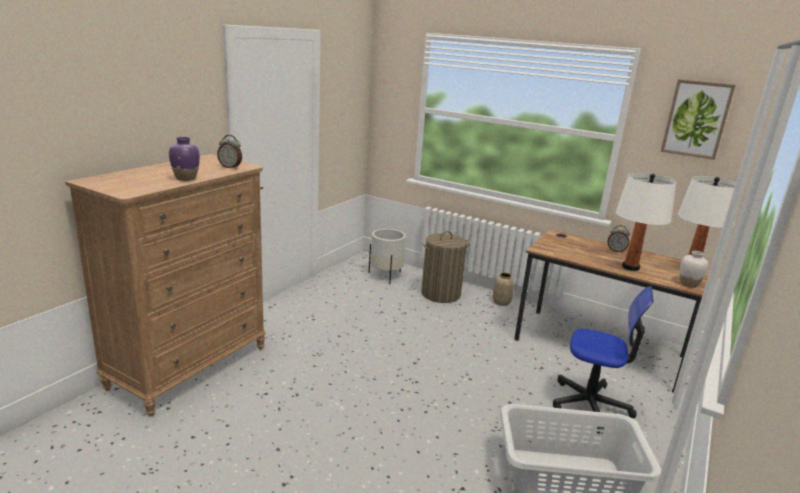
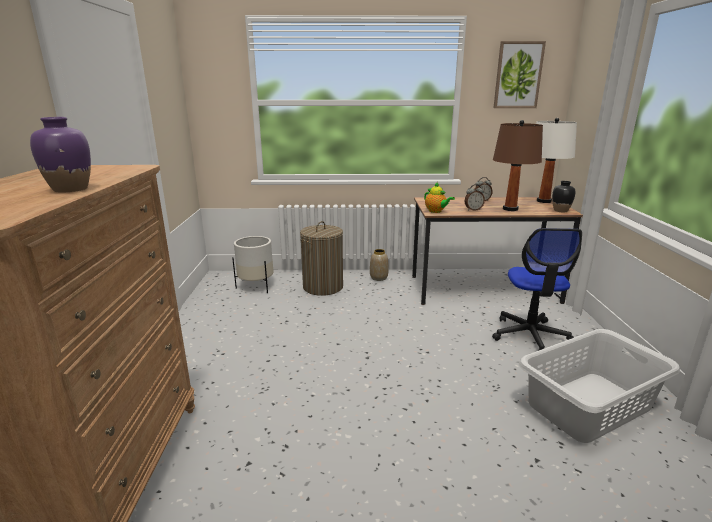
camera: 30 degrees left, 0 degrees up
(230, 167) = (116, 171): alarm clock -> alarm clock (473, 210)
(544, 249) = (436, 211): none -> teapot
(590, 405) = (530, 335): office chair -> office chair turned 105 degrees clockwise
(630, 267) = (510, 209): white table lamp -> brown table lamp
(688, 284) = (560, 210): white vase -> black vase

